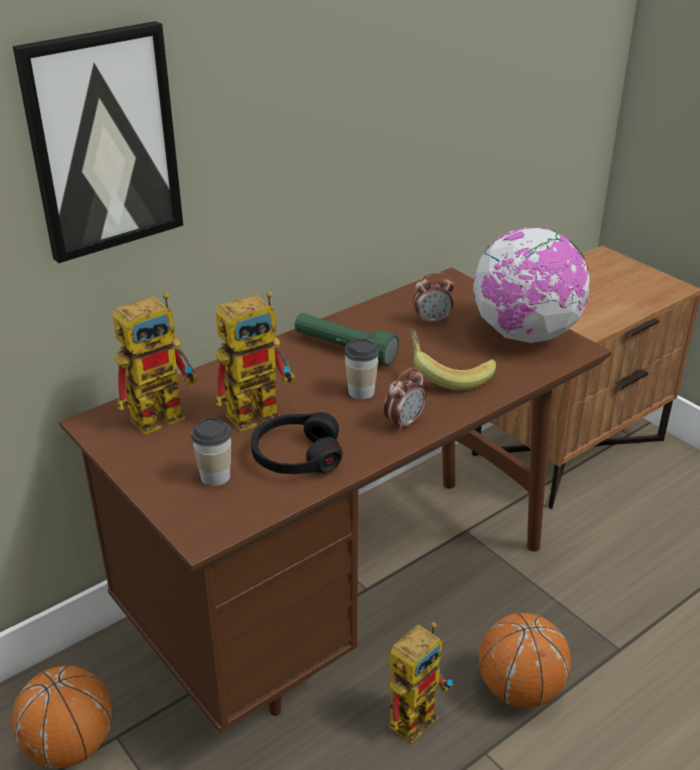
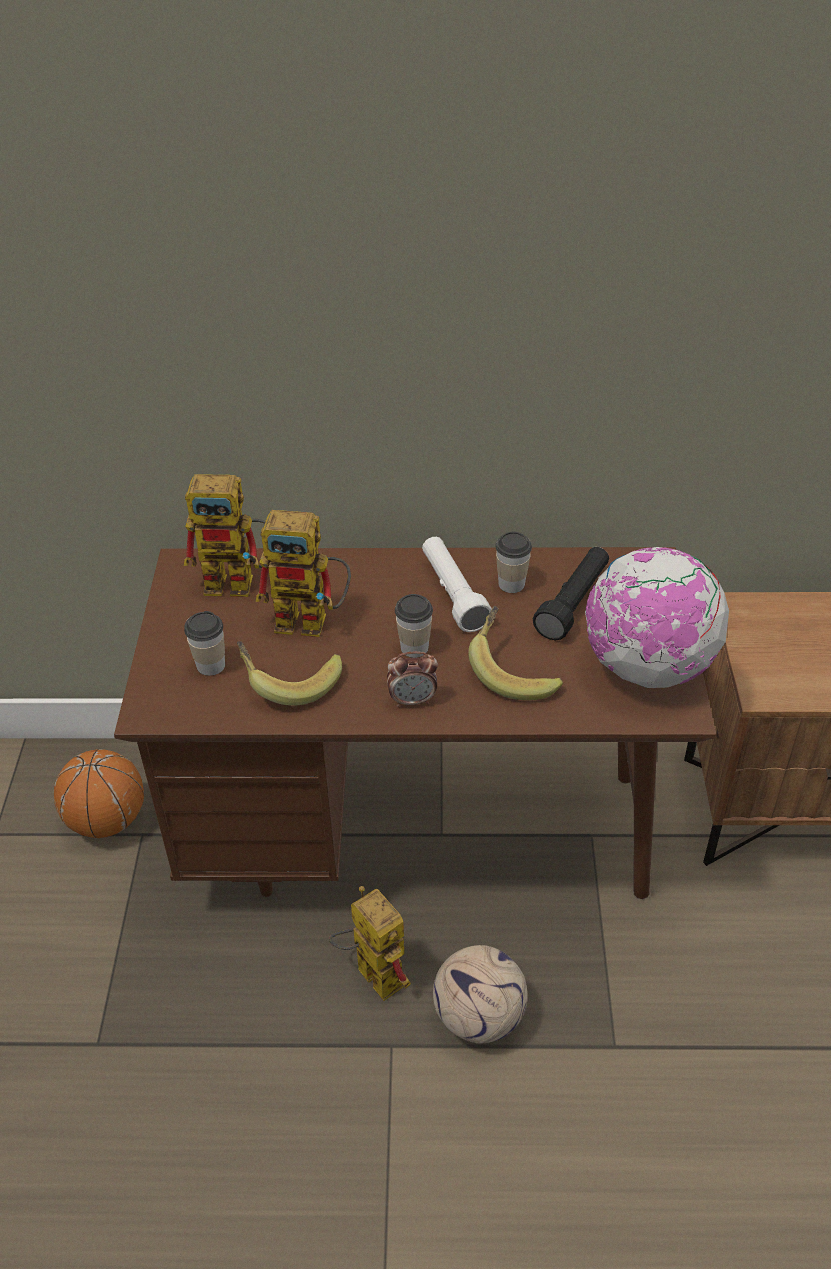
camera: 40 degrees right, 10 degrees up
(103, 142) = (222, 316): picture -> none
(296, 456) = (290, 681): black headphones -> banana
(344, 349) = (453, 594): green flashlight -> white flashlight
(377, 327) = (511, 584): none -> cup
(416, 712) = (371, 972): toy robot -> toy robot turned 120 degrees counterclockwise
(432, 321) = (573, 603): alarm clock -> black flashlight
(519, 690) = (478, 1015): basketball -> football

